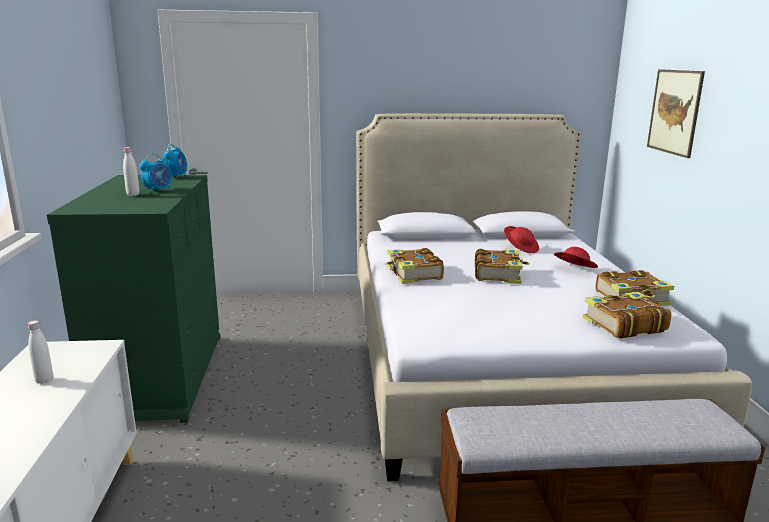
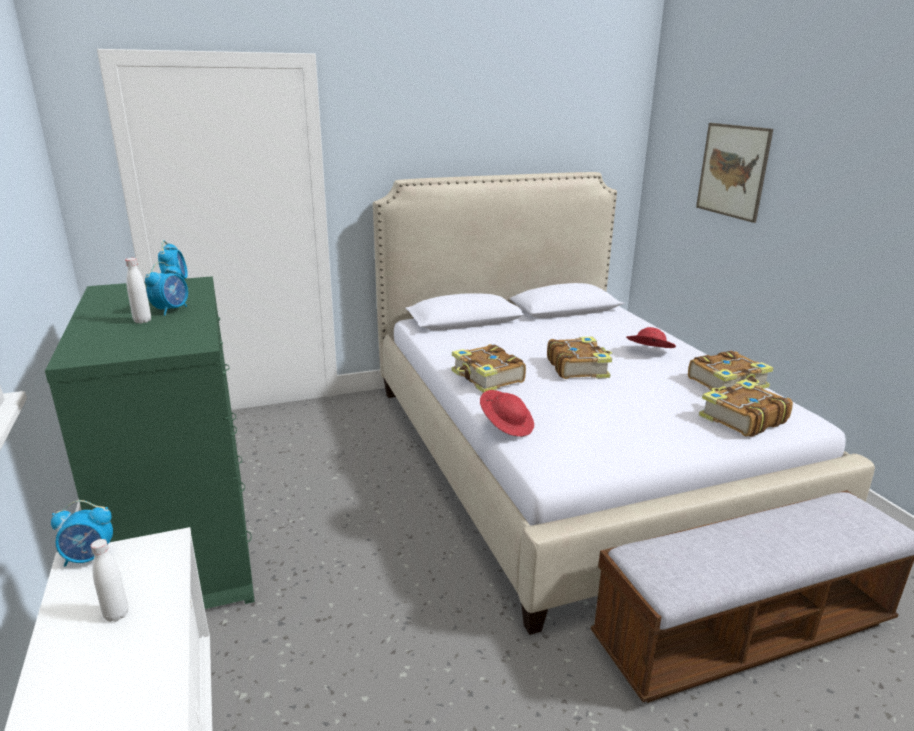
camera: 15 degrees left, 5 degrees up
(49, 348) = (89, 558): none -> alarm clock
(521, 249) = (578, 330): red hat -> red hat (506, 426)

